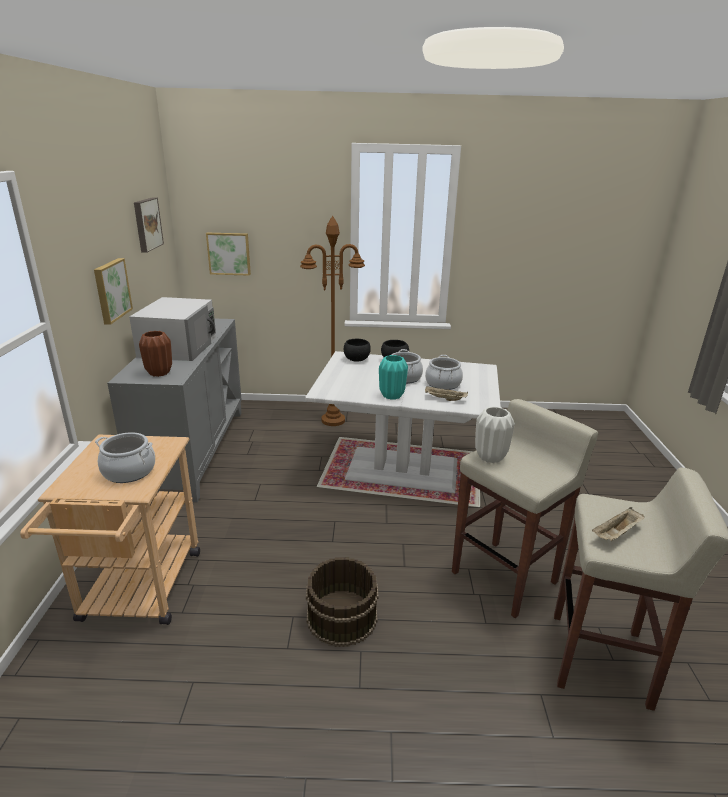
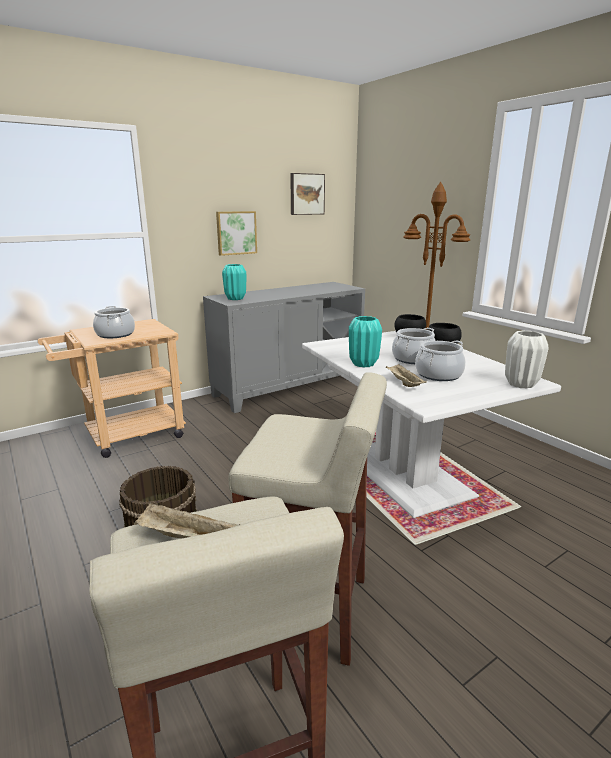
camera: 55 degrees right, 5 degrees down
(159, 373) = (235, 299): brown vase -> turquoise vase
(179, 346) = (285, 292): white microwave -> none
(229, 253) = (385, 230): picture -> none
(490, 457) = (290, 424): white vase -> white vase (520, 384)

